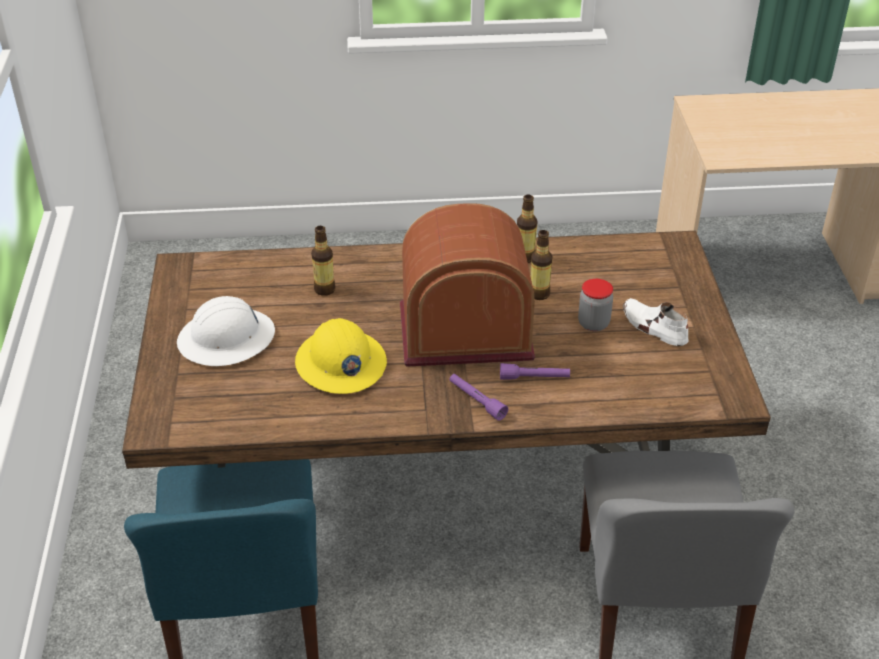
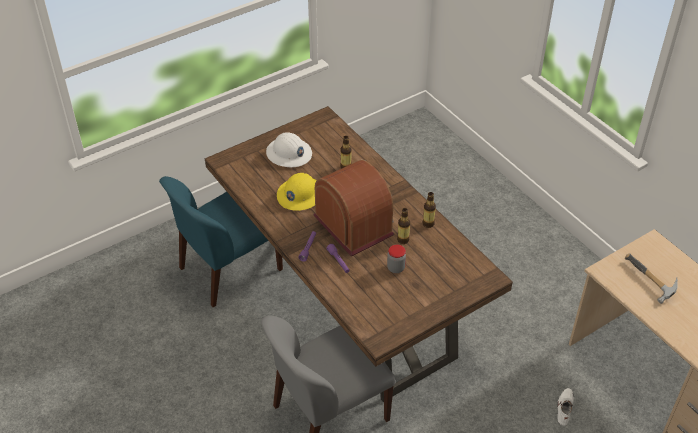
camera: 60 degrees right, 5 degrees up
(653, 327) = (411, 291): white shoe -> white shoe (564, 408)
(761, 135) = (648, 282): none -> hammer

